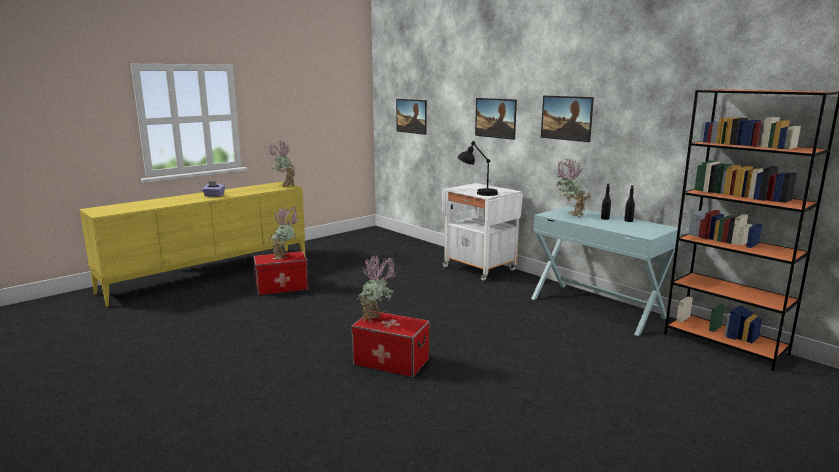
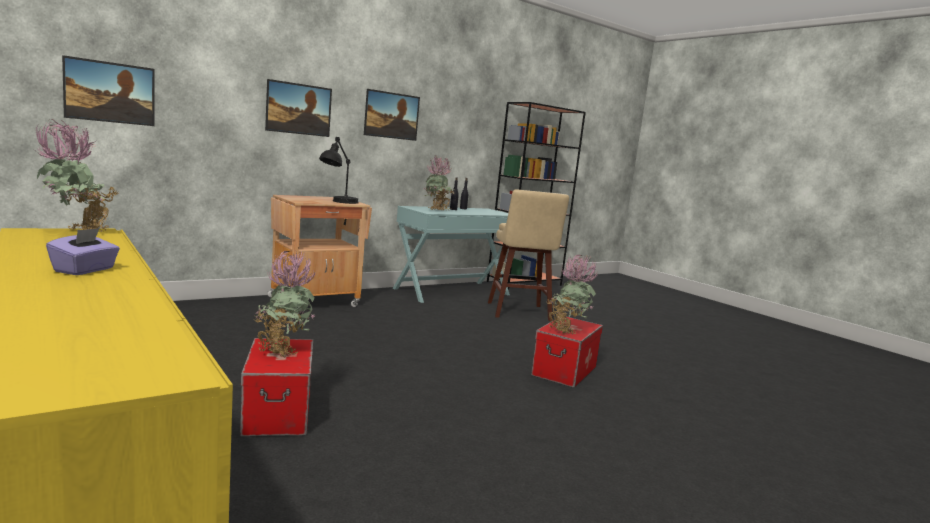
camera: 85 degrees left, 5 degrees down
(480, 269) = (315, 301): white cart -> brown cart
(564, 341) = (519, 312): none -> beige stool

